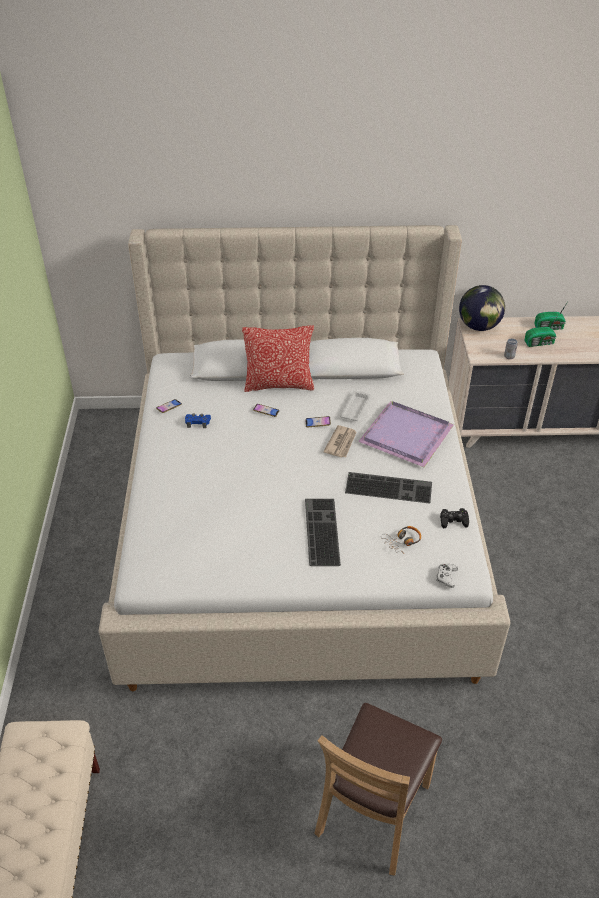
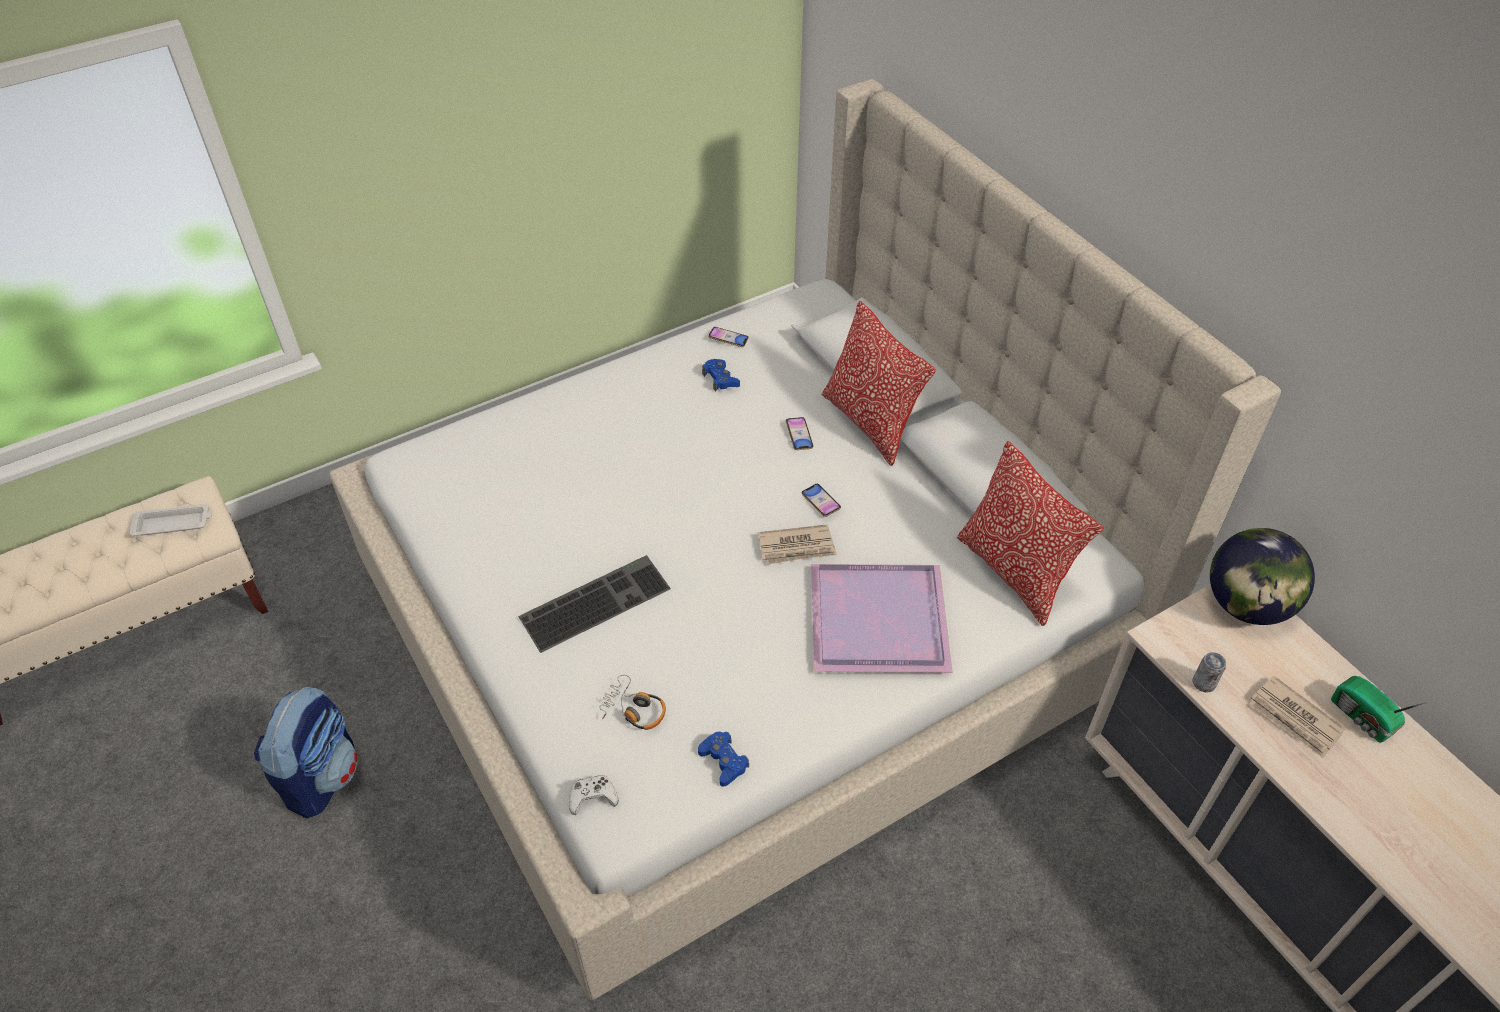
camera: 60 degrees right, 5 degrees up
(260, 775) = (321, 776): none -> backpack
(355, 408) = (892, 531): white tray -> white tray (173, 524)
(373, 811) = (317, 936): brown chair -> none
(389, 487) = (743, 646): keyboard -> none
(409, 382) = (1014, 572): none -> pillow
(453, 520) = (724, 761): black game controller -> blue game controller
(540, 343) = (1295, 719): radio -> newspaper

